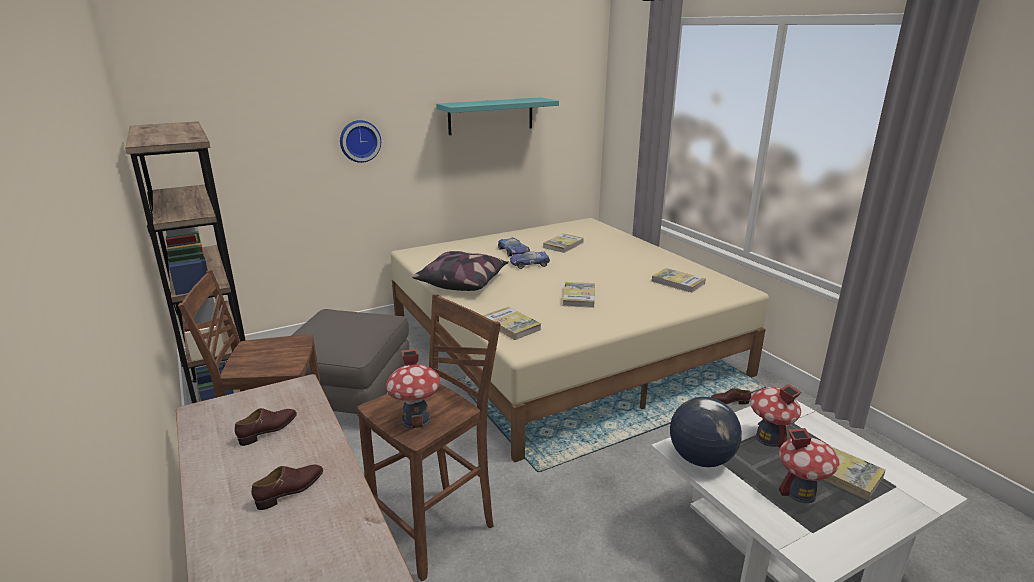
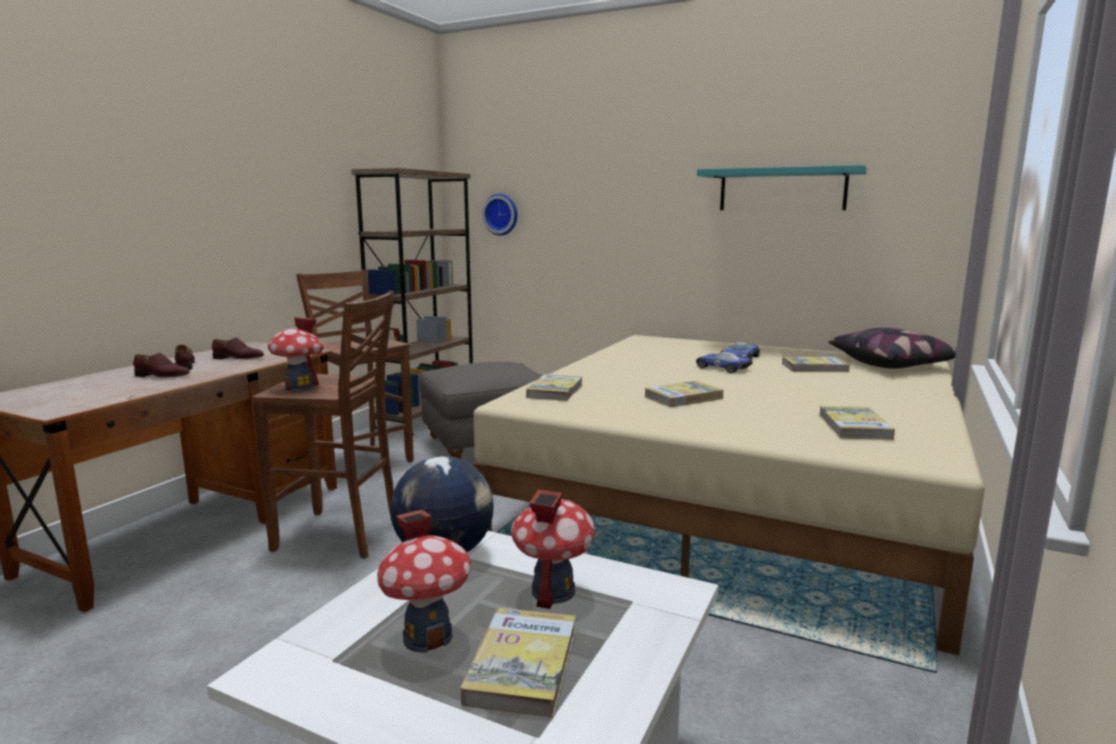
camera: 55 degrees right, 10 degrees down
(359, 141) = (618, 208): wall clock -> wall clock (501, 214)
(462, 282) = (616, 361): pillow -> pillow (893, 364)
(729, 401) = (823, 645): brown shoe -> brown shoe (185, 365)

